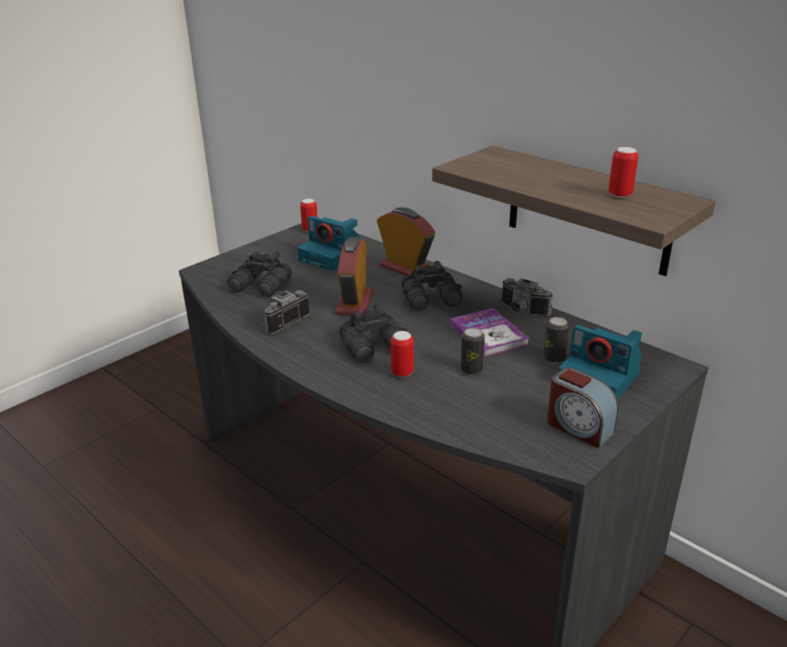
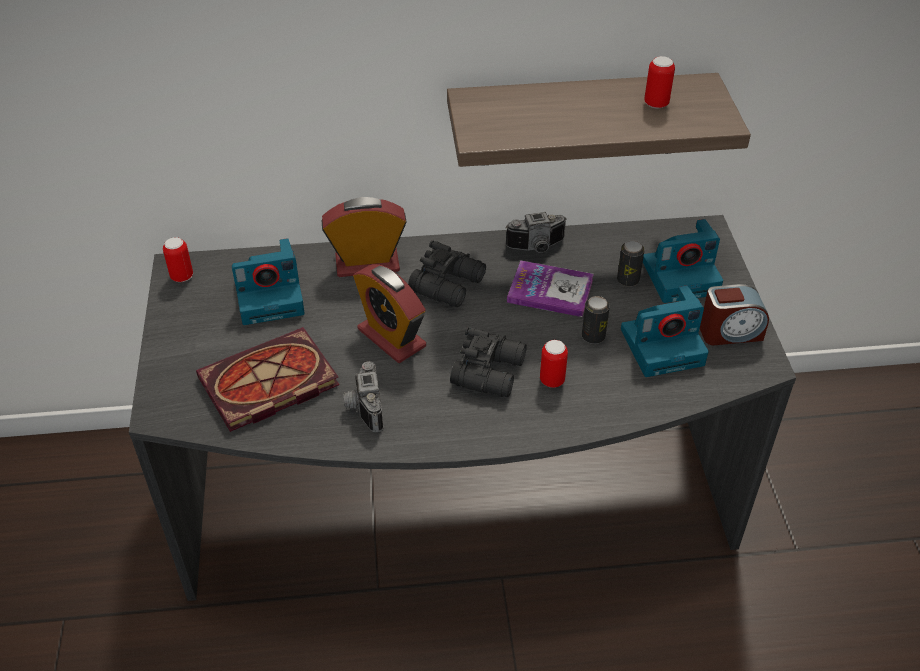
camera: 50 degrees left, 15 degrees up
(261, 286) = (266, 385): black binoculars -> book
(511, 403) = (663, 346): none -> camera

